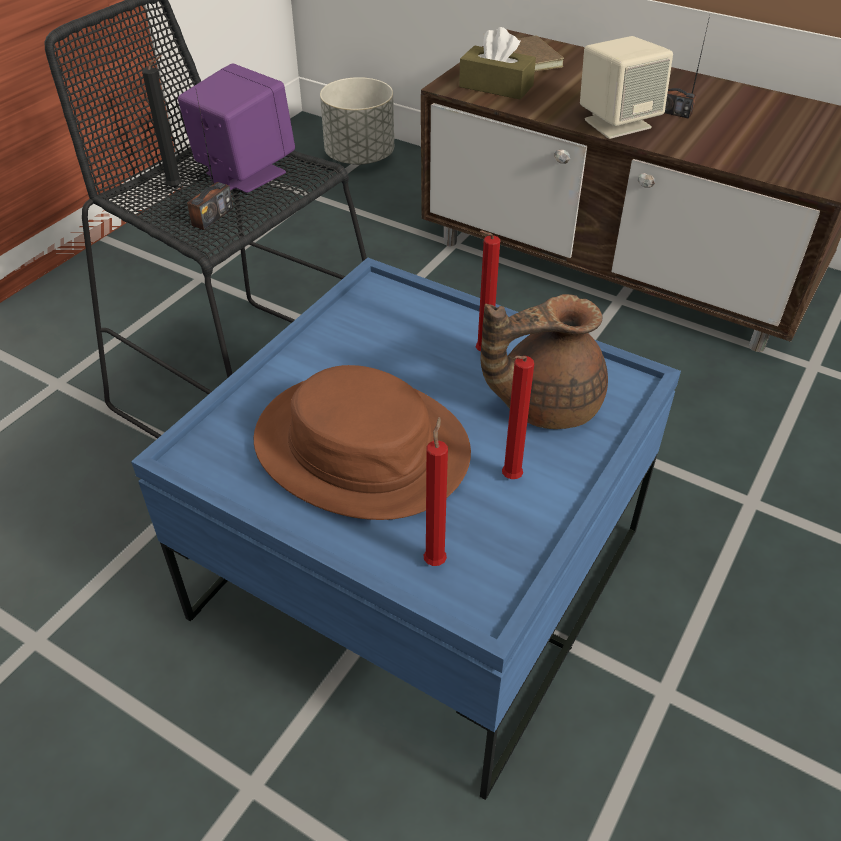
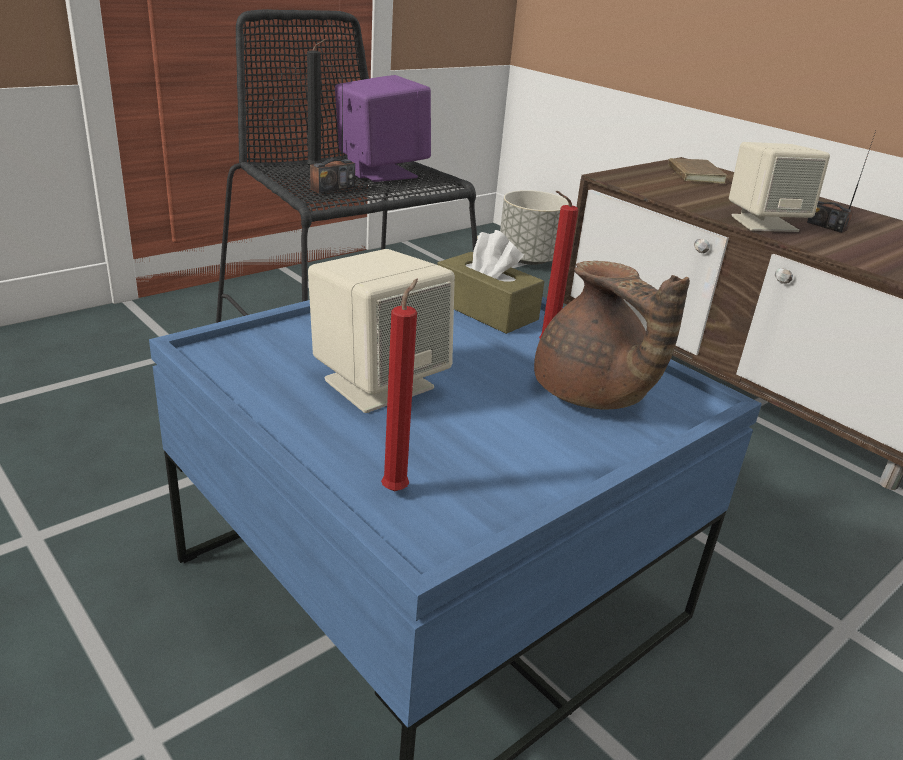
camera: 15 degrees right, 15 degrees down
(362, 446) = (378, 383): brown hat -> beige speaker
(496, 86) = (653, 184): brown tissue box -> brown tissue box (486, 310)
(509, 479) = (519, 445): red candle -> none
(543, 403) = (591, 396): brown teapot -> brown teapot turned 120 degrees counterclockwise

